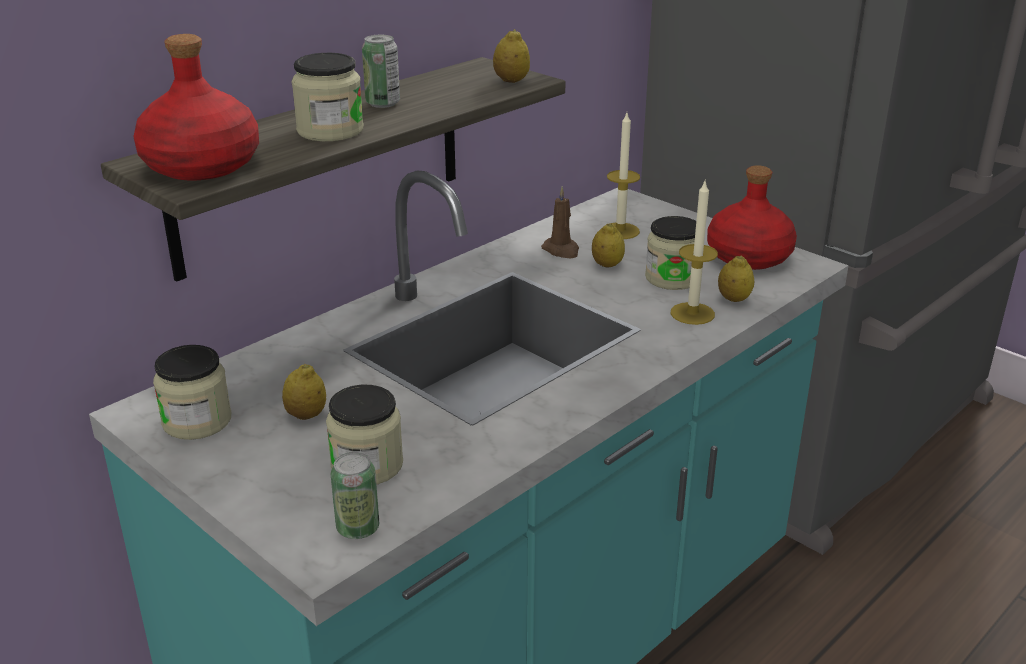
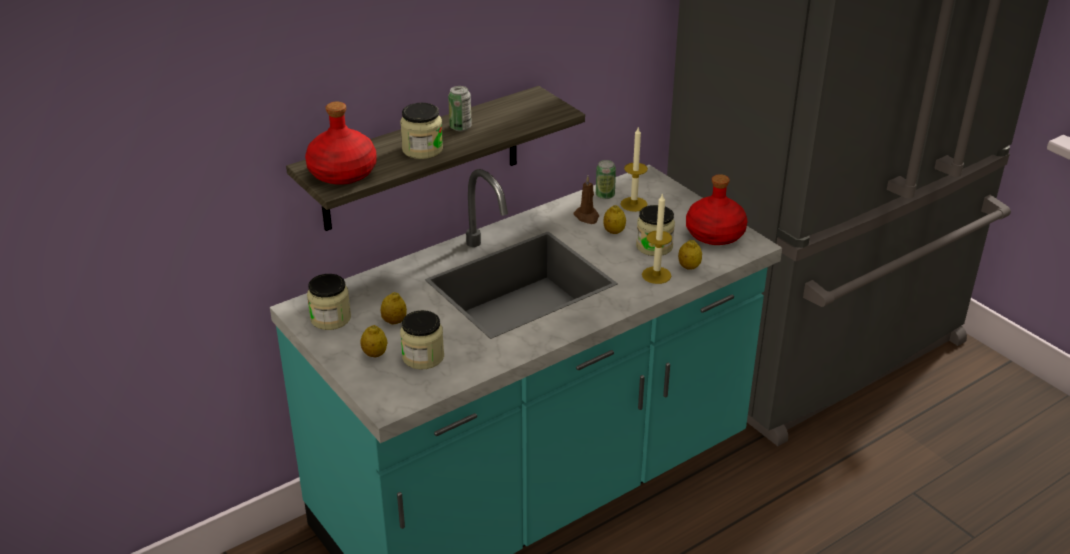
camera: 10 degrees right, 5 degrees up
(358, 528) = (410, 393): can -> can (605, 195)
(511, 81) = (549, 112): lemon -> lemon (375, 354)

